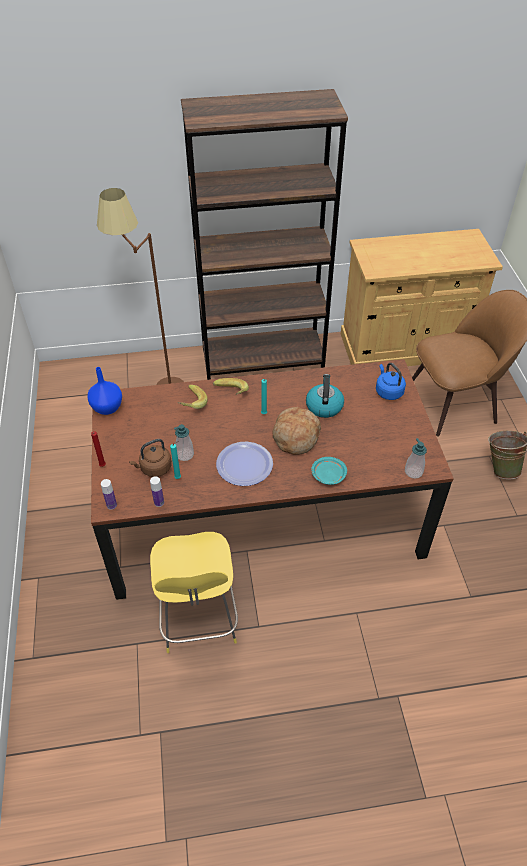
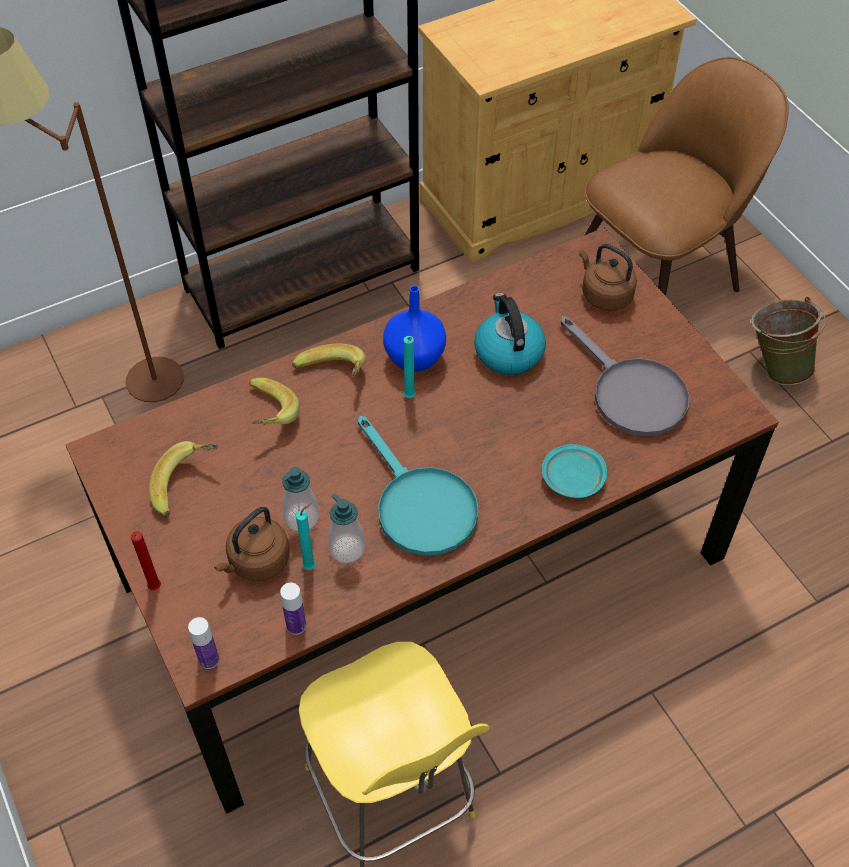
camera: 20 degrees left, 5 degrees up
(108, 408) = (112, 469): blue vase -> blue vase (416, 358)
(138, 425) = (187, 486): none -> banana
(244, 465) = (418, 504): plate -> turquoise frying pan
(295, 436) = (484, 423): bread -> none
(378, 442) = (630, 392): none -> grey frying pan
(388, 391) = (604, 294): blue kettle -> brown kettle
(413, 472) = (710, 429): soap dispenser -> soap dispenser (347, 549)

